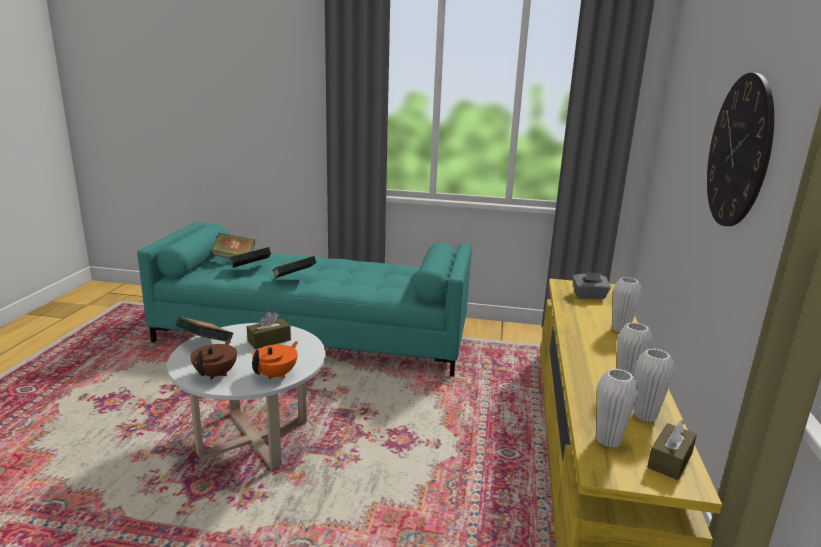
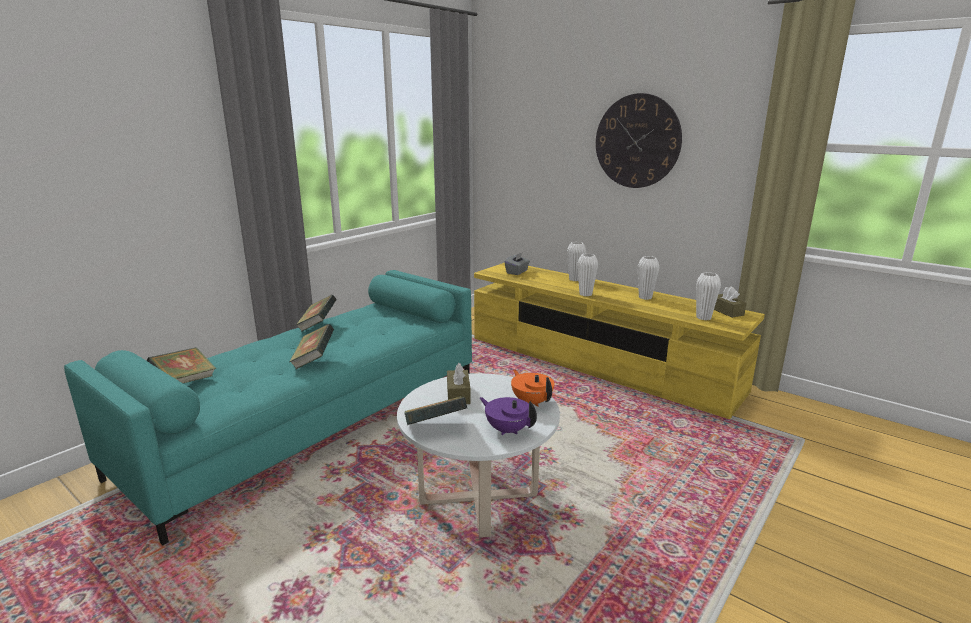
camera: 60 degrees left, 0 degrees up
(216, 374) = (507, 429): brown teapot -> purple teapot
(251, 269) = (240, 377): book -> book (318, 325)
(645, 416) = (681, 303): white vase -> white vase (585, 294)

